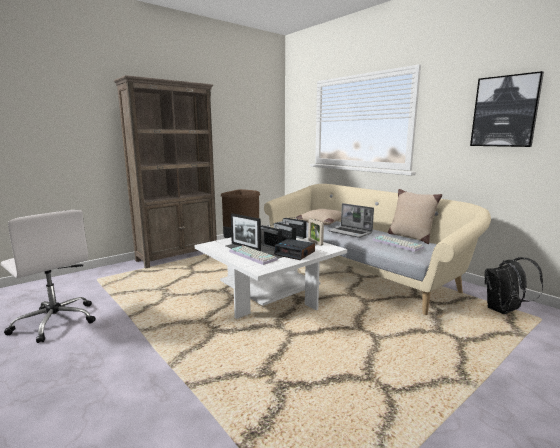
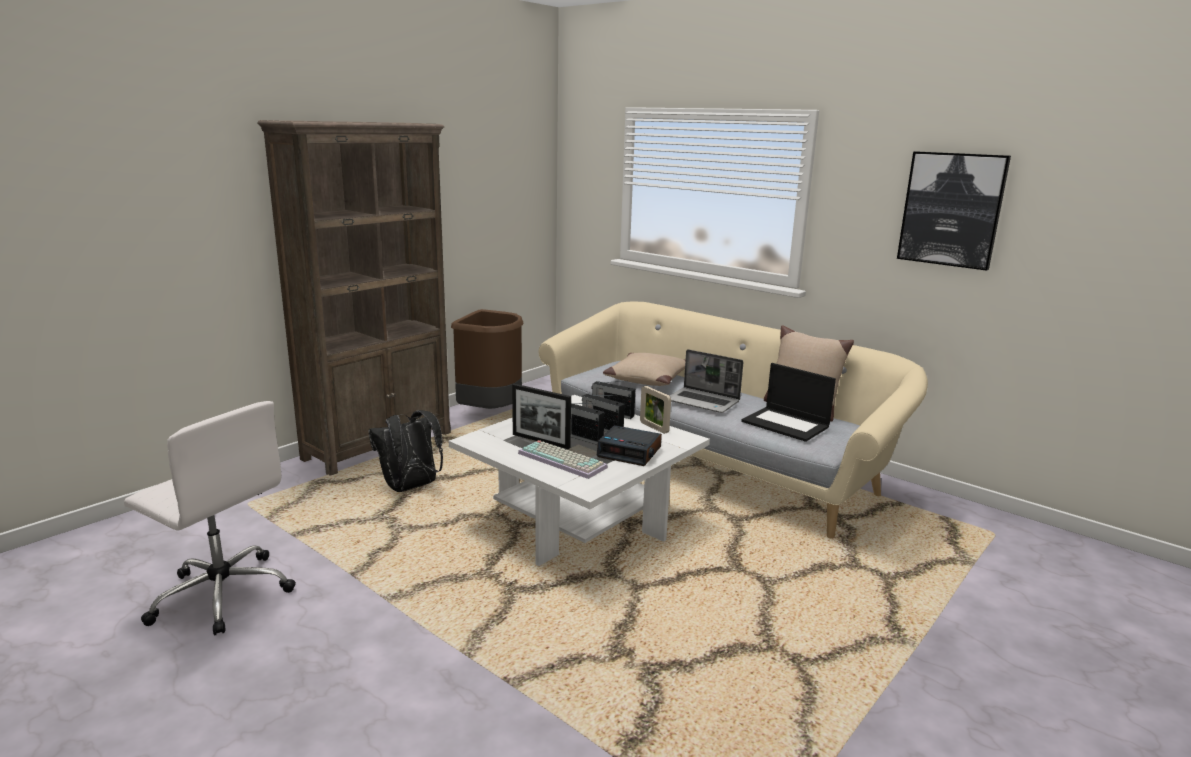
camera: 10 degrees left, 5 degrees up
(398, 244) = (786, 424): keyboard -> laptop
(504, 311) = (943, 524): black backpack -> black backpack (410, 487)

